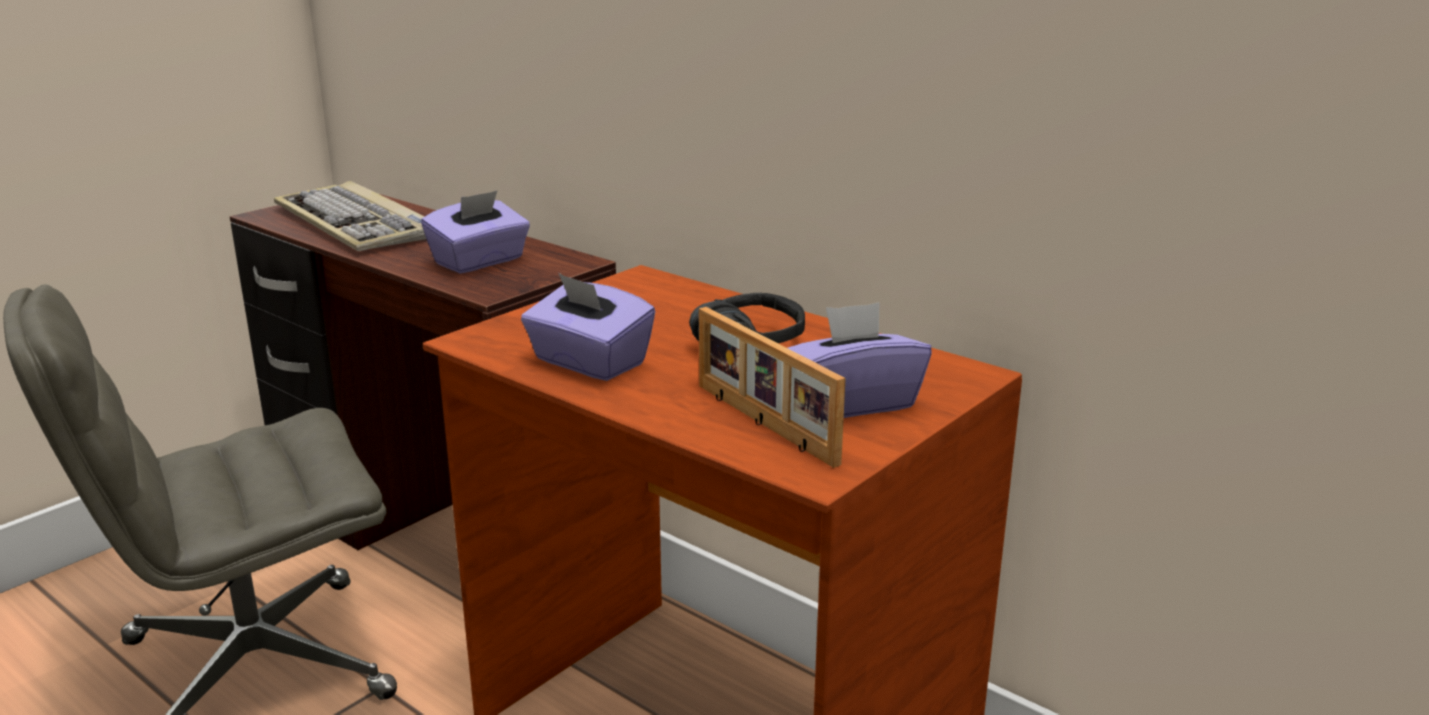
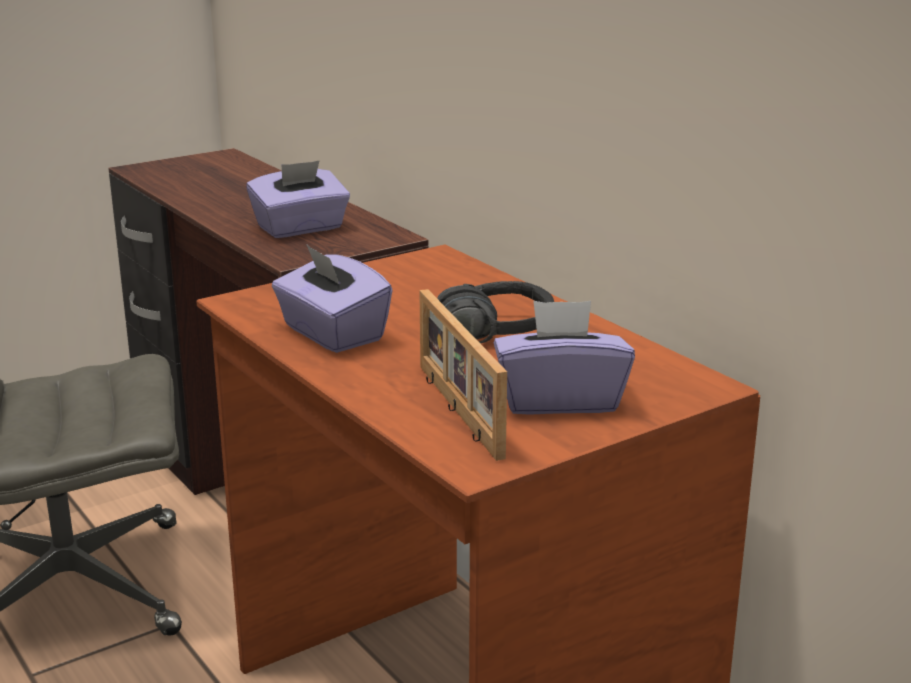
camera: 15 degrees right, 0 degrees up
(356, 223) = (212, 183): keyboard -> none

